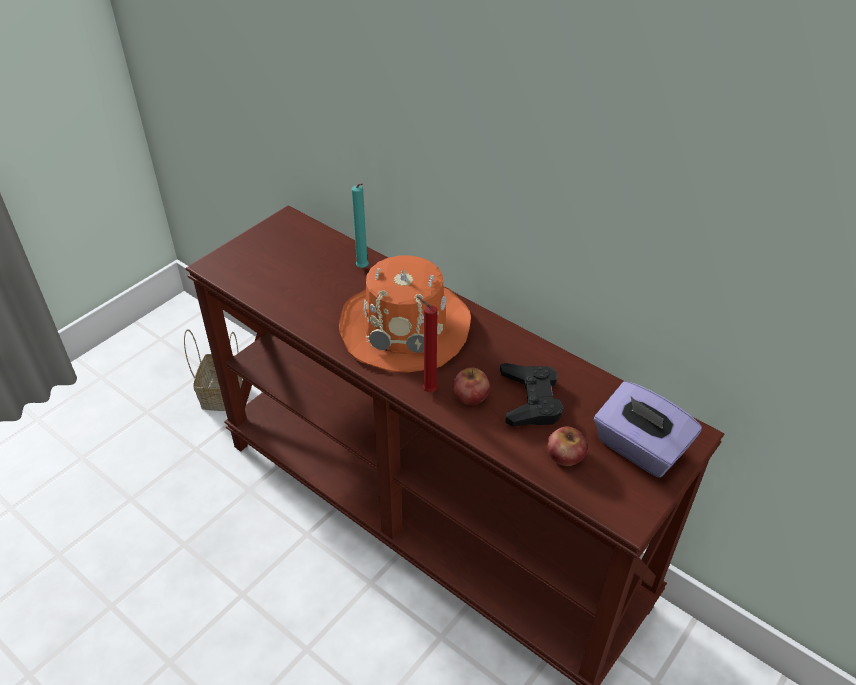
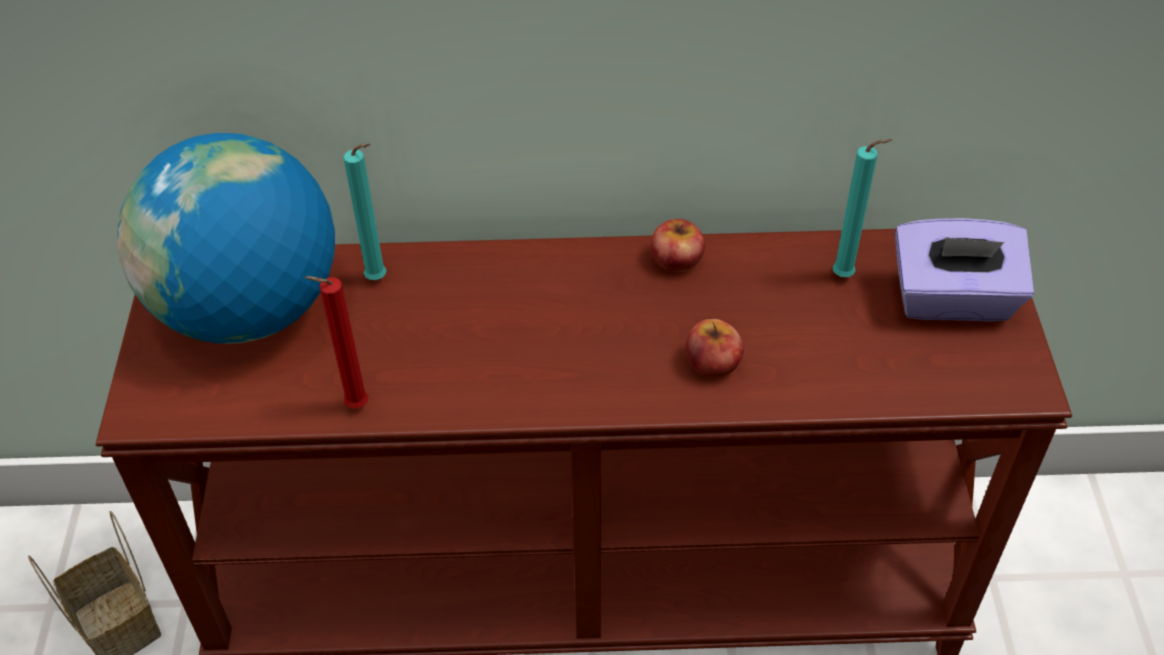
camera: 40 degrees left, 5 degrees up
(297, 250) = (249, 309): none -> globe
(406, 327) = (533, 325): orange hat -> none
(427, 390) = (656, 390): red candle -> red candle (353, 406)
(530, 400) = (784, 321): black game controller -> none
(565, 455) = (892, 361): apple -> apple (676, 259)
(591, 400) = (846, 276): none -> turquoise candle

